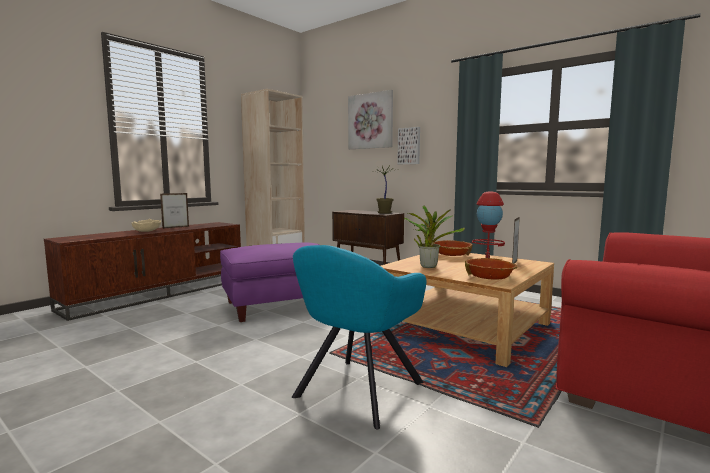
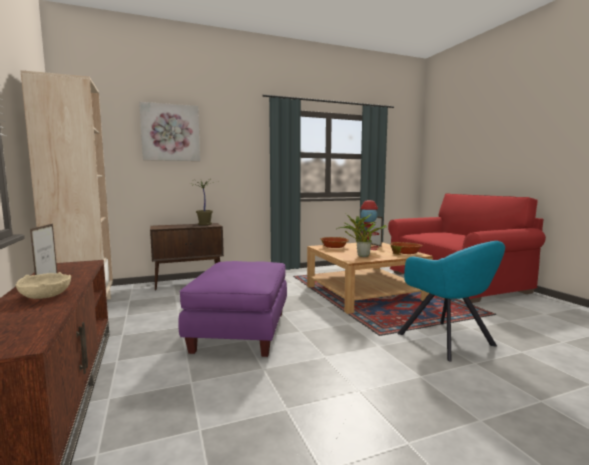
camera: 60 degrees left, 0 degrees up
(409, 146) = (218, 161): picture -> none

